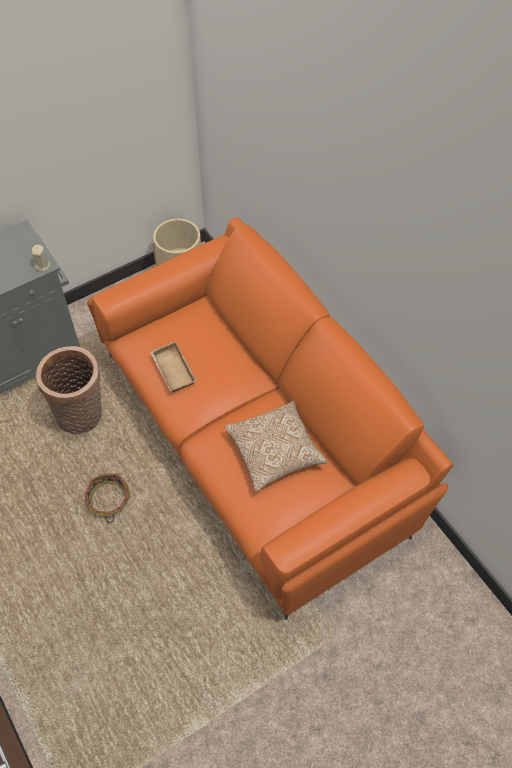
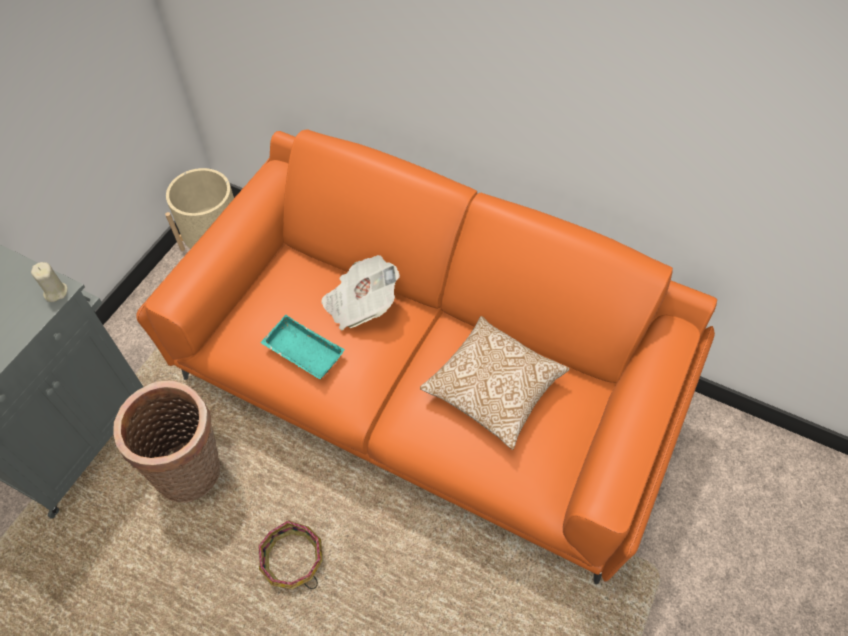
camera: 30 degrees left, 0 degrees up
(171, 370) = (301, 352): beige tray -> turquoise tray
(227, 357) = (360, 304): none -> newspaper

